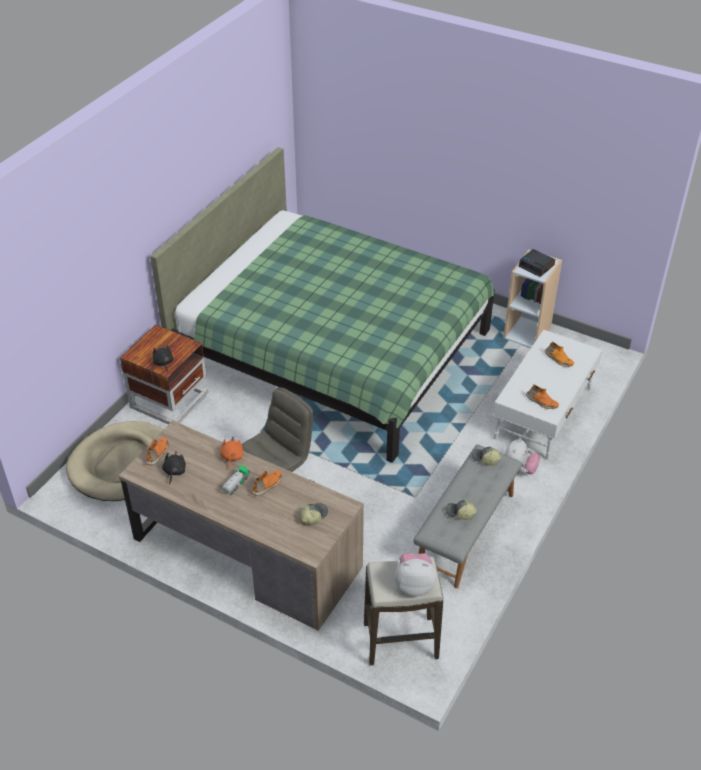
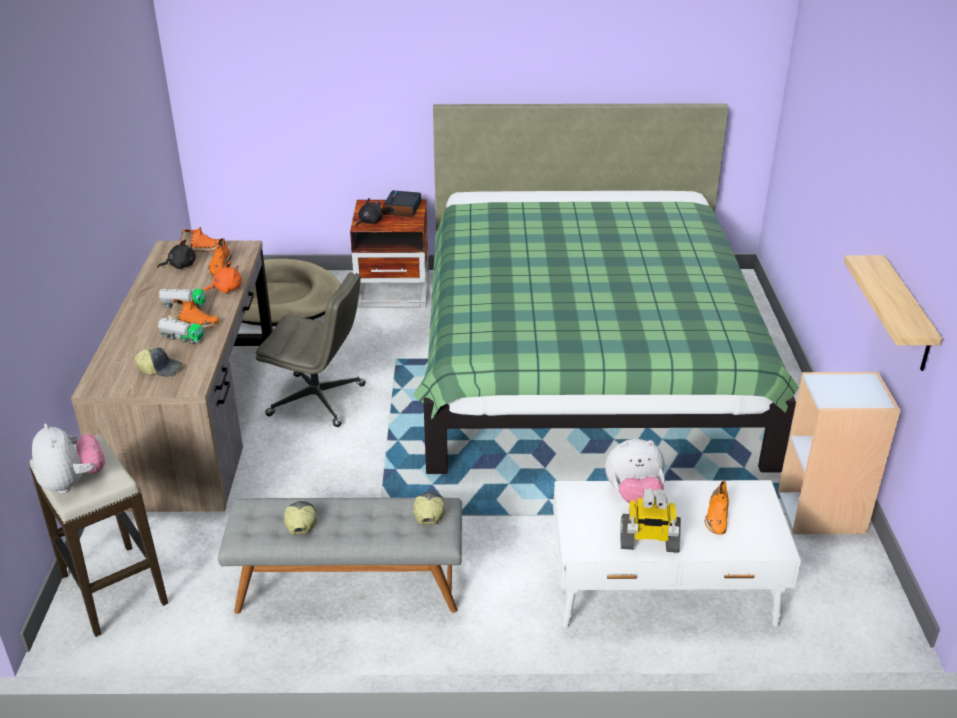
camera: 60 degrees right, 10 degrees down
(281, 496) = (182, 338): none -> toy truck
(518, 470) = (513, 601): plush toy -> plush toy (634, 496)
(536, 266) = (847, 390): alarm clock -> alarm clock (402, 209)
(538, 215) = (906, 315): none -> shelf
(541, 402) = (598, 528): orange shoe -> orange shoe (219, 266)
(561, 390) = (648, 541): none -> toy robot

